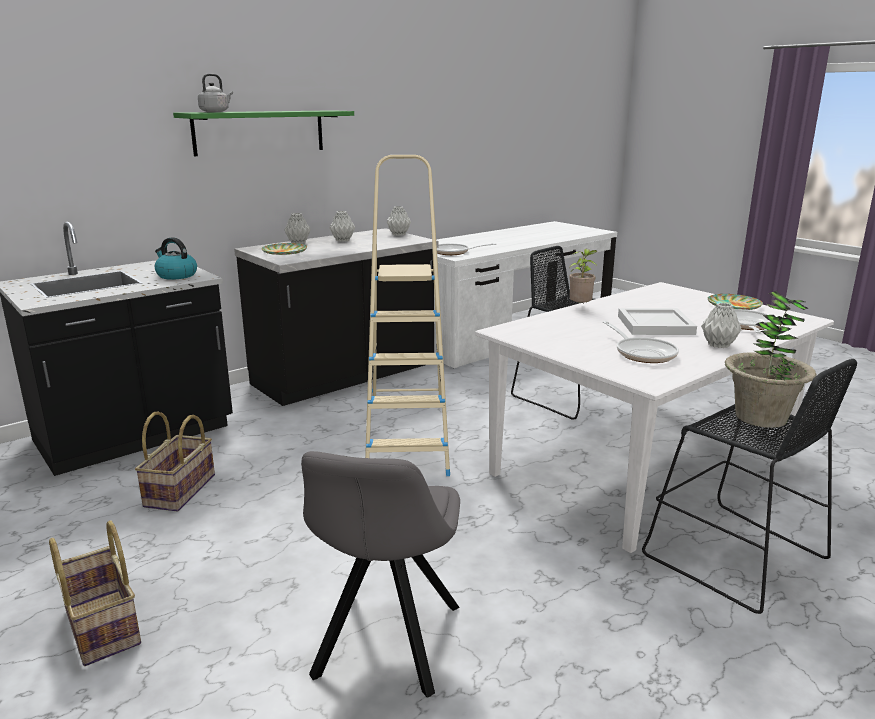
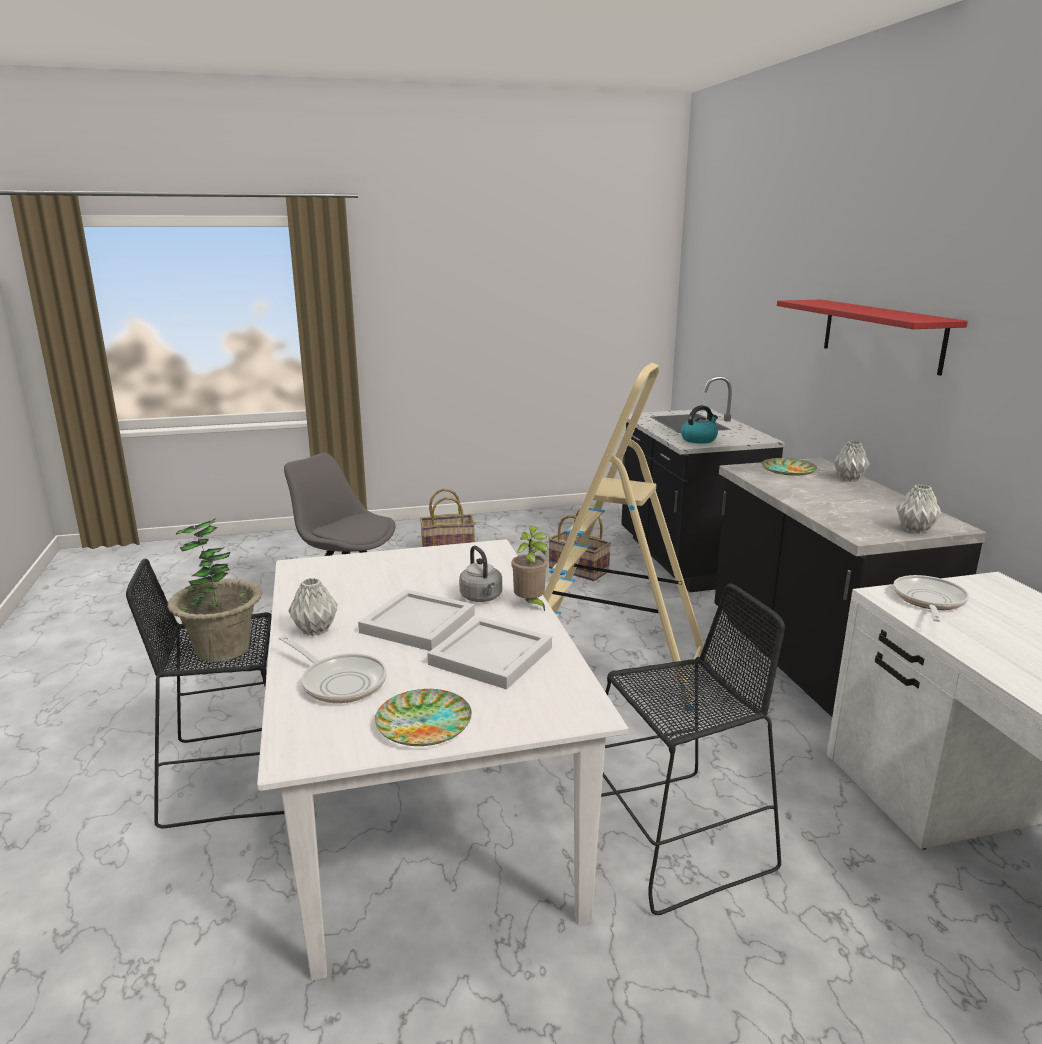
camera: 115 degrees right, 0 degrees up
(216, 112) = (819, 302): grey kettle -> grey kettle (482, 598)
(260, 132) = (881, 334): green shelf -> red shelf
(343, 240) = (865, 498): grey vase -> none
(642, 353) = (353, 585): frying pan -> none
(655, 305) = (491, 657): none -> white tray

